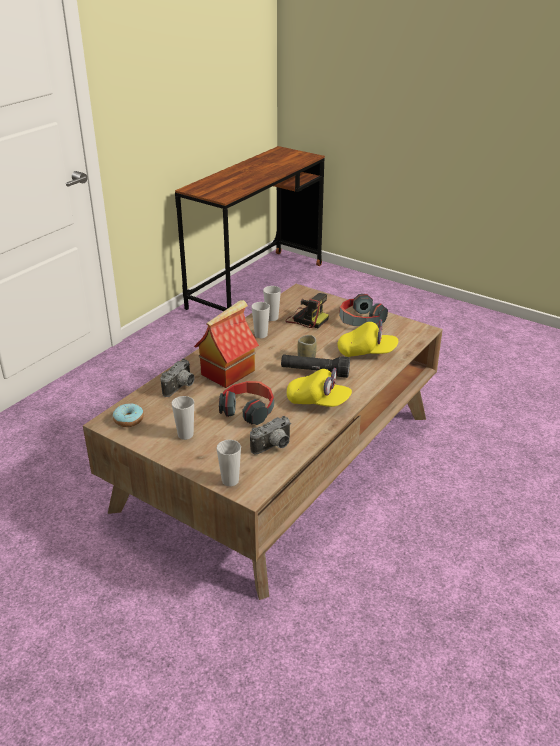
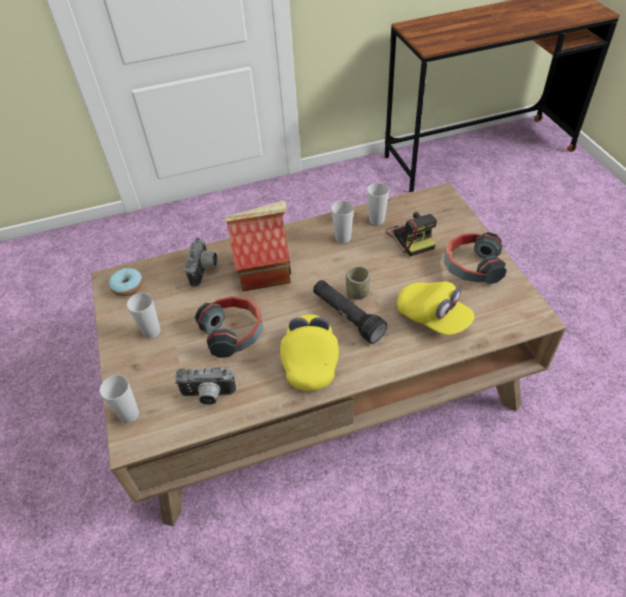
camera: 40 degrees right, 15 degrees up
(181, 388) = (205, 270): camera -> camera turned 60 degrees counterclockwise
(318, 402) = (310, 360): yellow cap -> yellow cap turned 150 degrees counterclockwise

